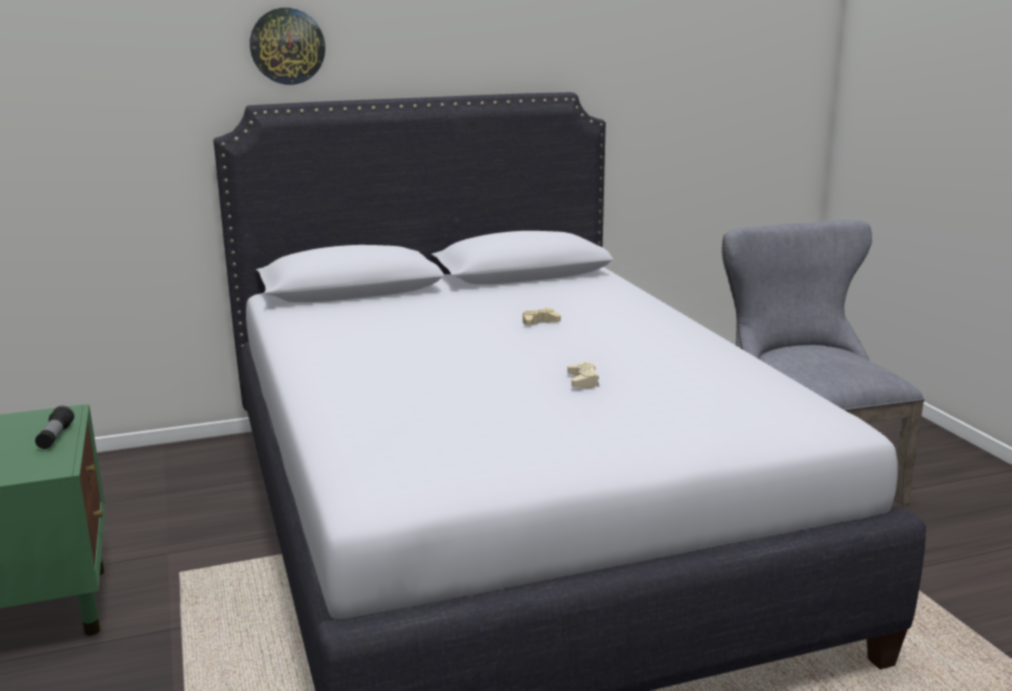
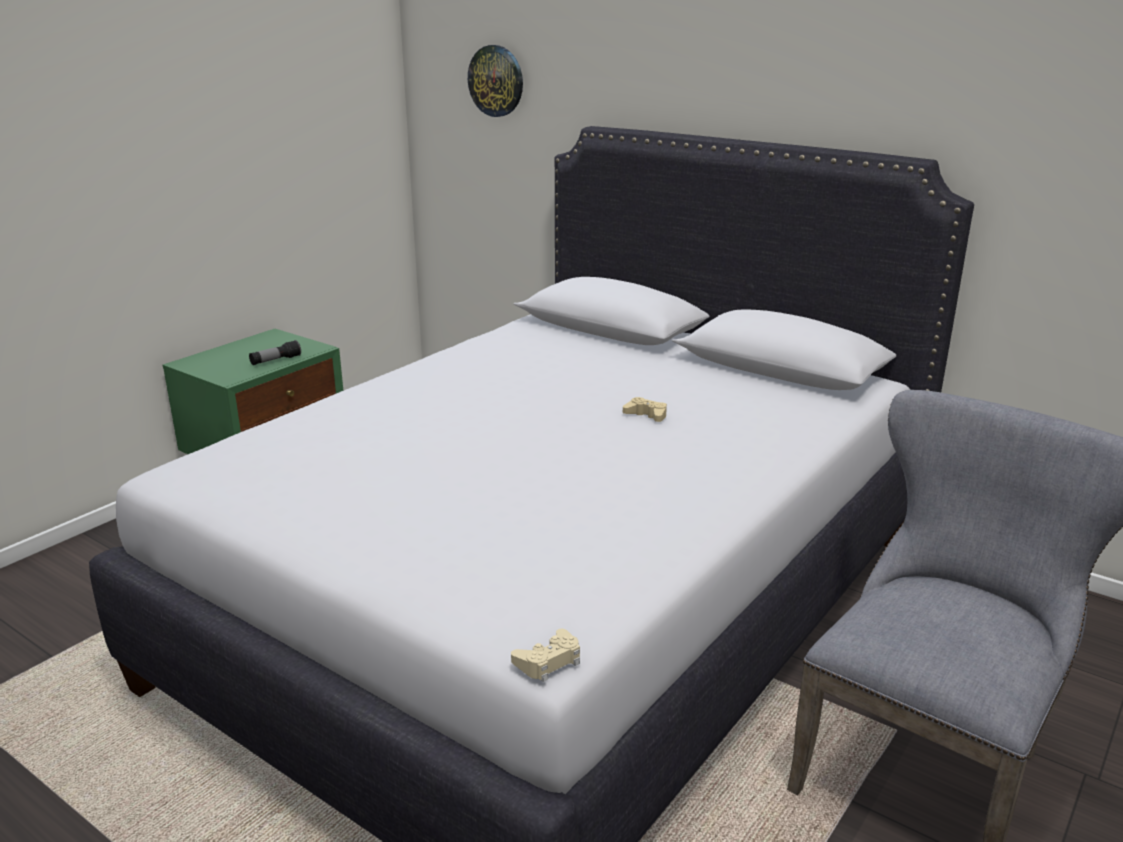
camera: 55 degrees right, 5 degrees up
(287, 46) = (636, 70): wall clock -> wall clock (496, 81)
(583, 381) = (508, 479): beige game controller -> beige game controller (549, 661)

